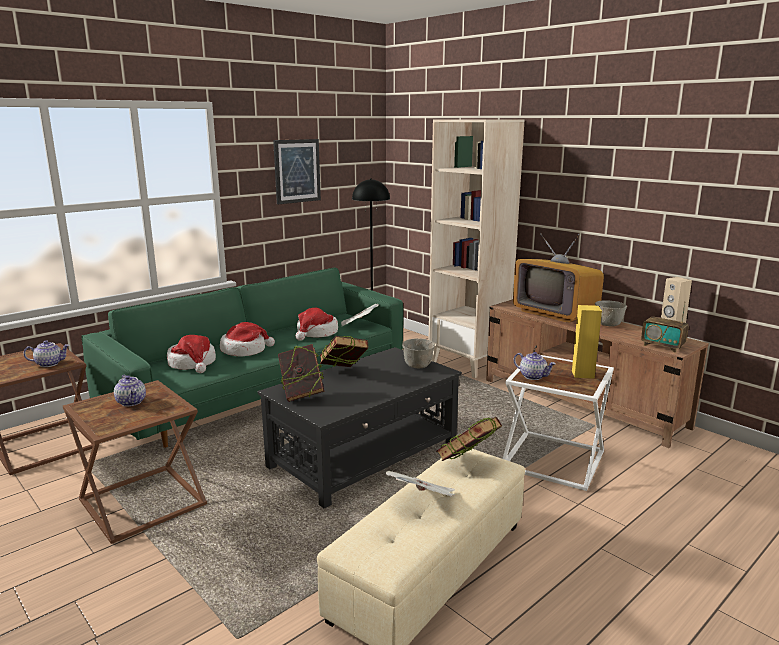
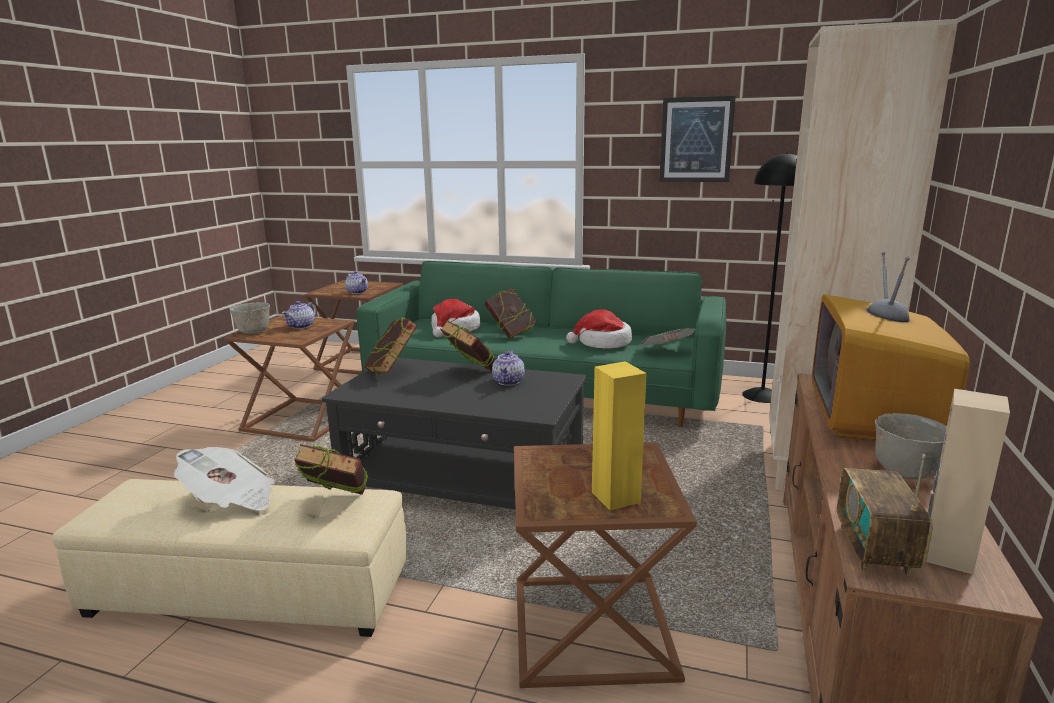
camera: 60 degrees right, 0 degrees up
(245, 350) = (511, 334): hat -> book
(418, 366) = (539, 399): grey bowl -> grey bowl (253, 332)
(533, 376) = (553, 460): teapot -> teapot (509, 381)
(551, 460) = (589, 626): white side table -> brown side table

